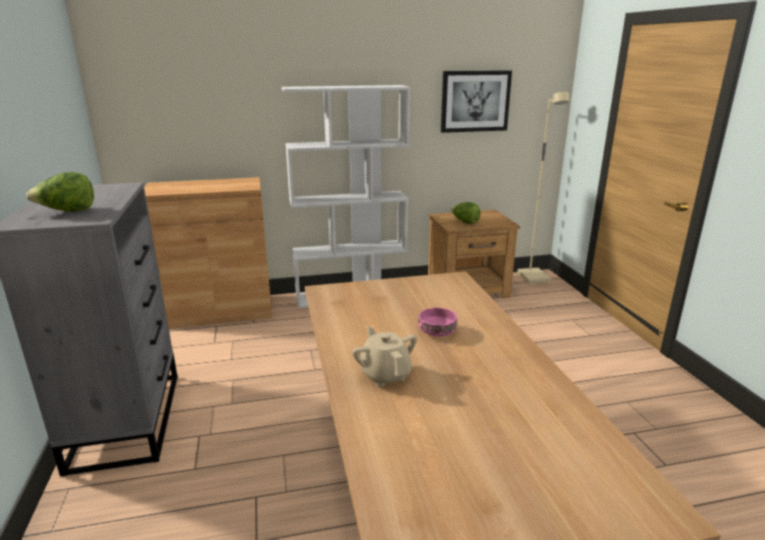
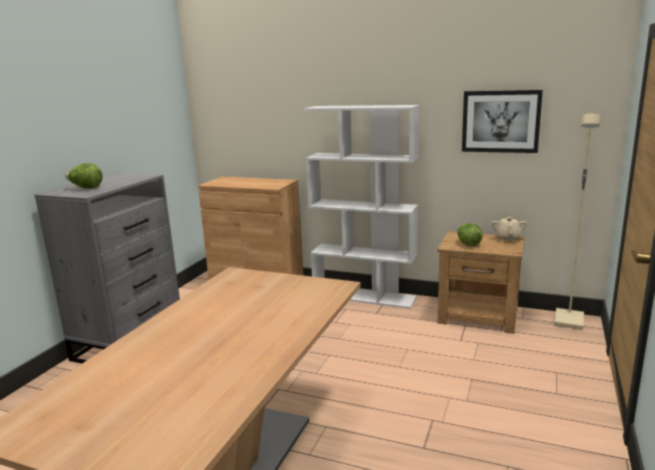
camera: 35 degrees right, 5 degrees down
(385, 374) = (170, 335): beige teapot -> beige teapot (507, 239)
(437, 332) = (251, 319): pink bowl -> none

